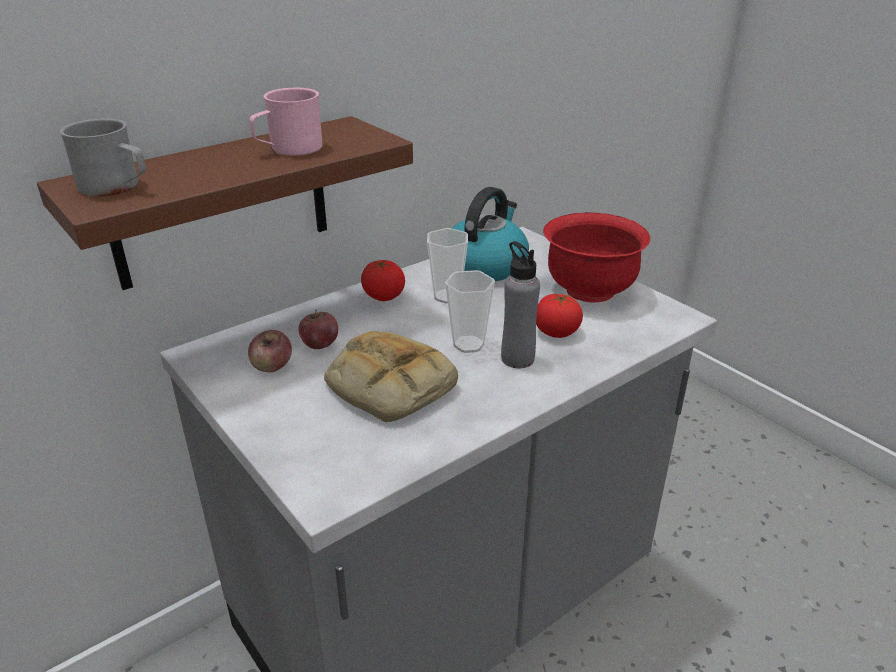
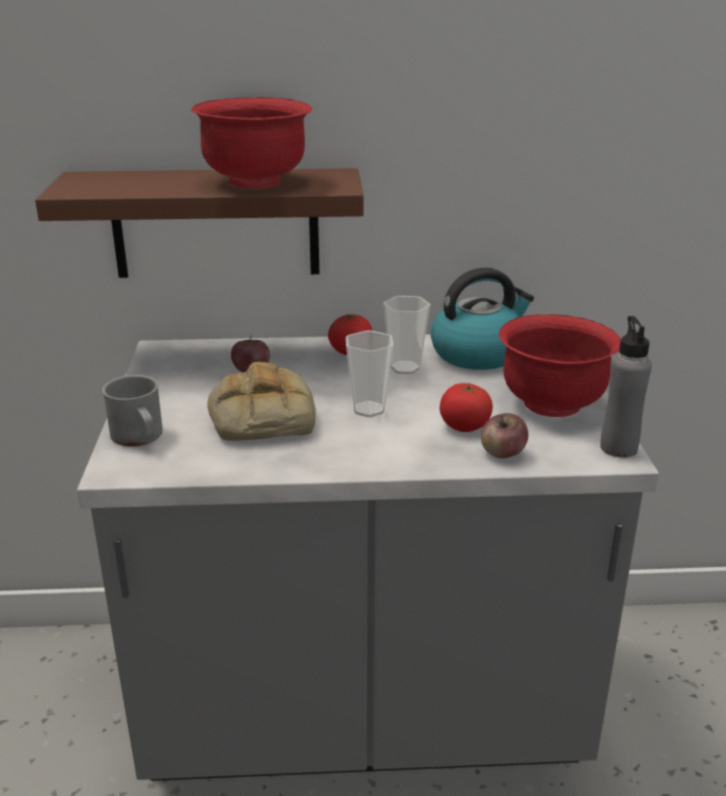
camera: 35 degrees right, 5 degrees down
(116, 187) = (98, 183): grey mug -> grey mug (140, 438)
(272, 366) = (197, 374): apple -> apple (502, 453)
(288, 149) = (256, 181): pink mug -> red bowl
(517, 358) = (395, 434): grey bottle -> grey bottle (618, 448)

